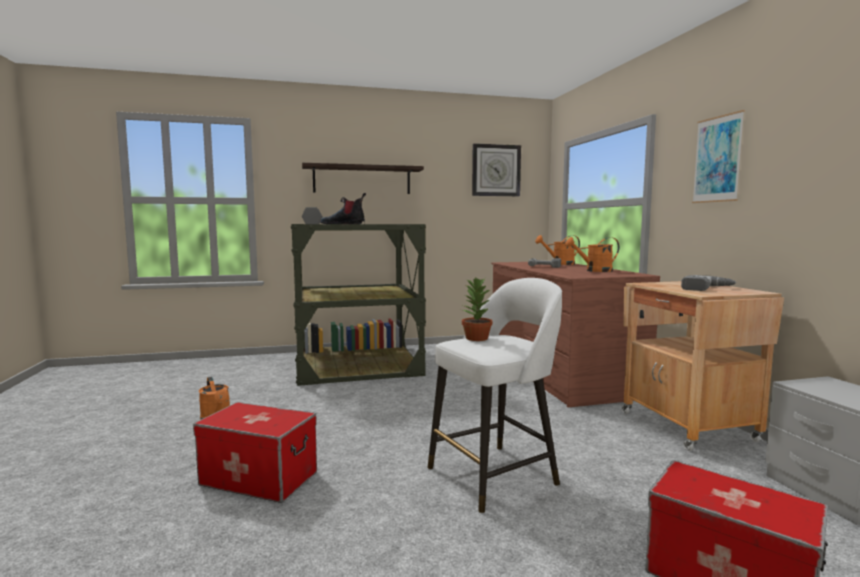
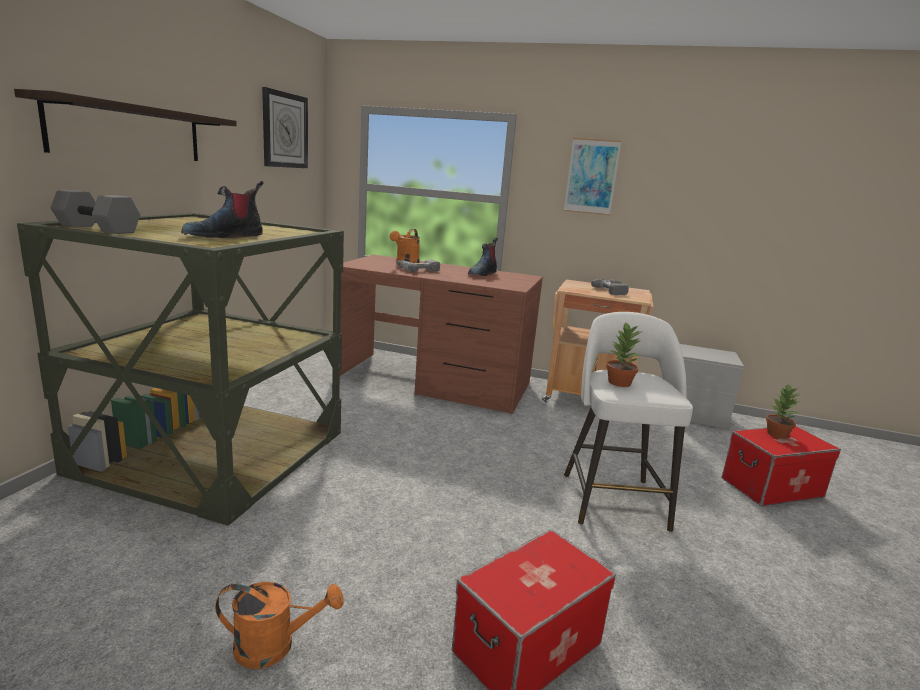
camera: 60 degrees left, 10 degrees up
(594, 270) = (482, 273): orange watering can -> boot
(739, 489) = (777, 434): none -> potted plant

